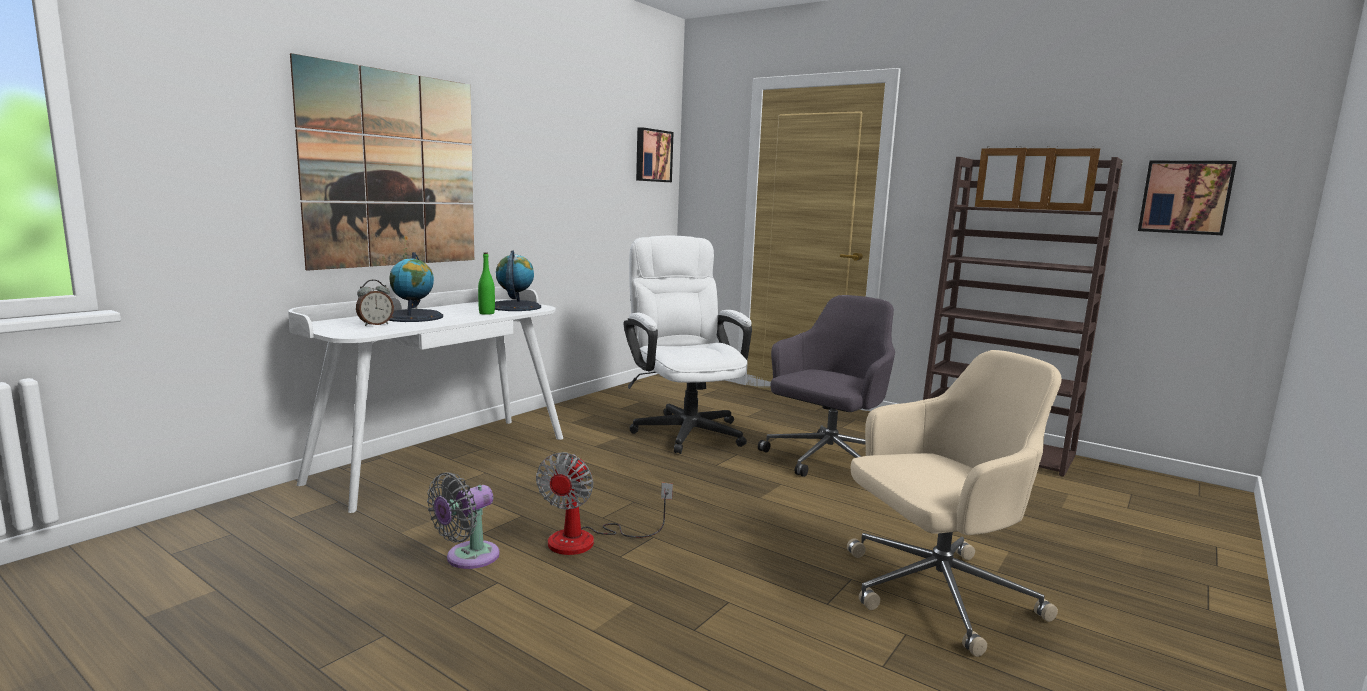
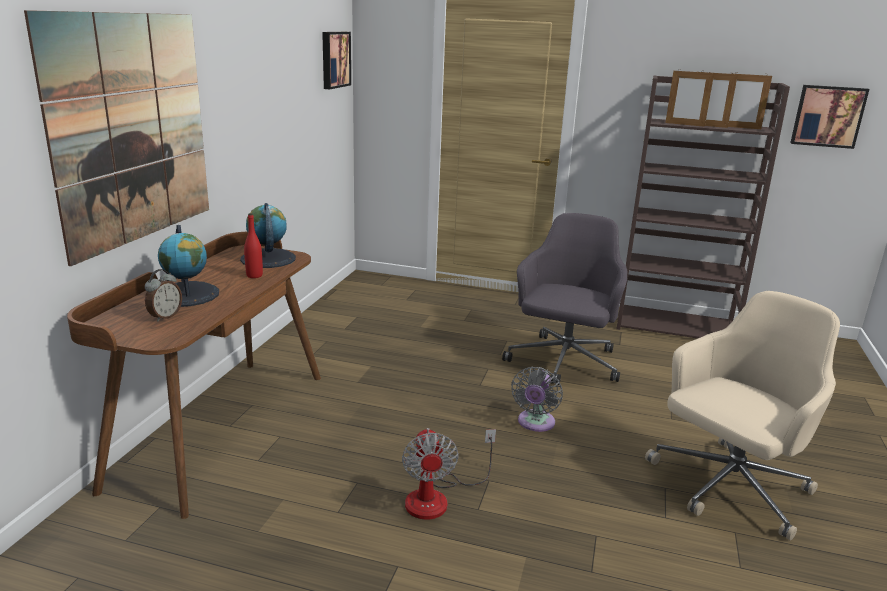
camera: 20 degrees left, 10 degrees up
(442, 458) = (220, 427): white desk -> brown desk
(467, 558) = (348, 545): grey fan -> grey fan (535, 423)
(486, 313) = (254, 275): green bottle -> red bottle
(684, 429) = (422, 345): white office chair -> none

